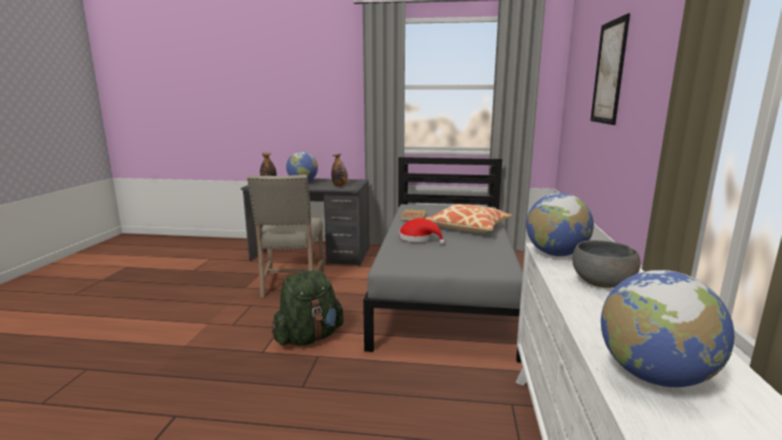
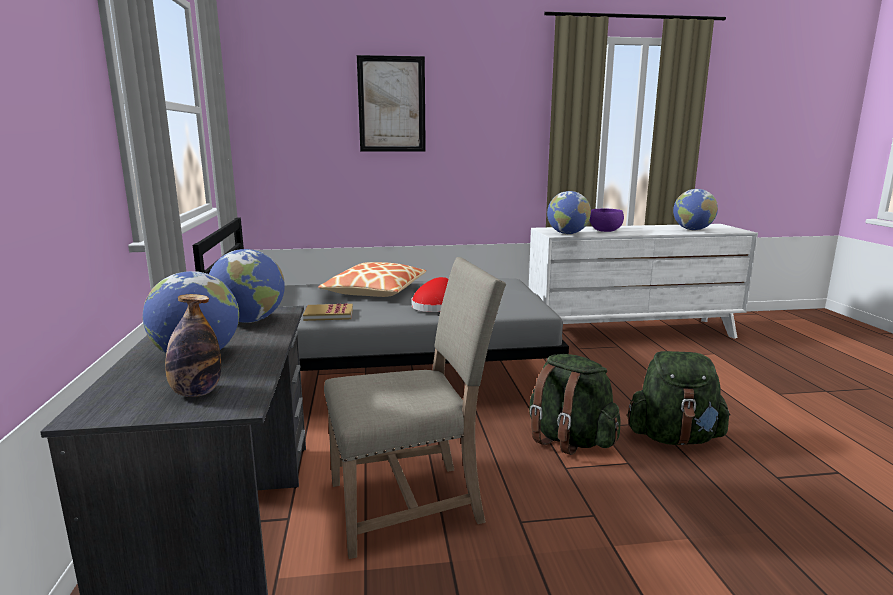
camera: 105 degrees left, 0 degrees up
(271, 387) = (674, 438): none -> green backpack
(340, 186) = (249, 321): bottle -> globe
(602, 282) = (605, 230): grey bowl -> purple bowl

